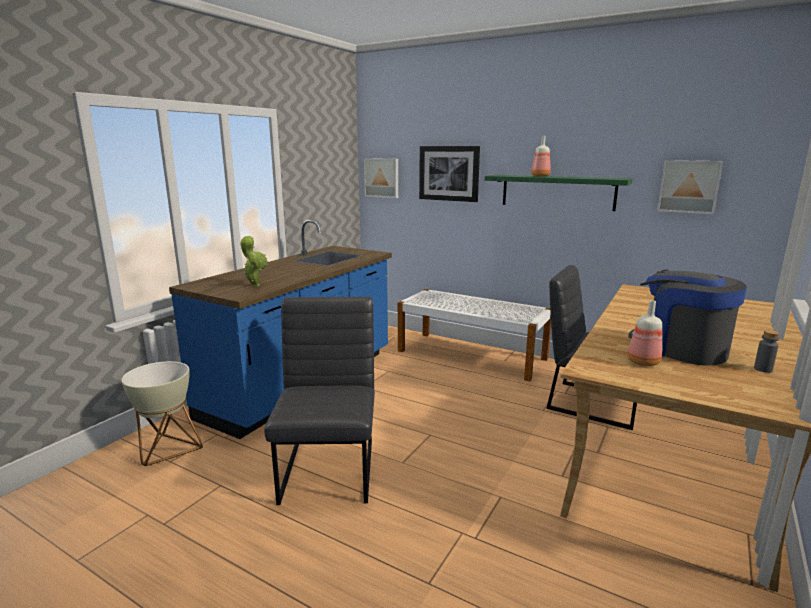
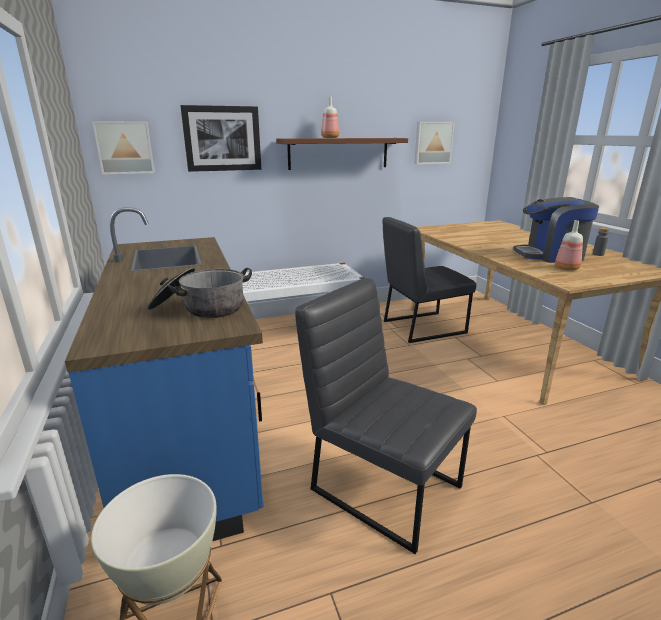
camera: 50 degrees left, 5 degrees up
(255, 285) = (200, 308): potted plant -> cooking pot
(557, 192) = (338, 153): green shelf -> brown shelf

